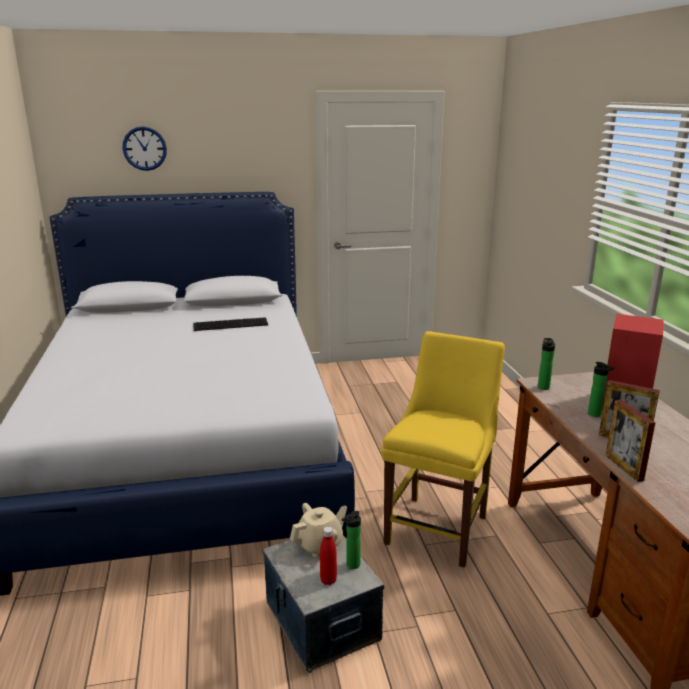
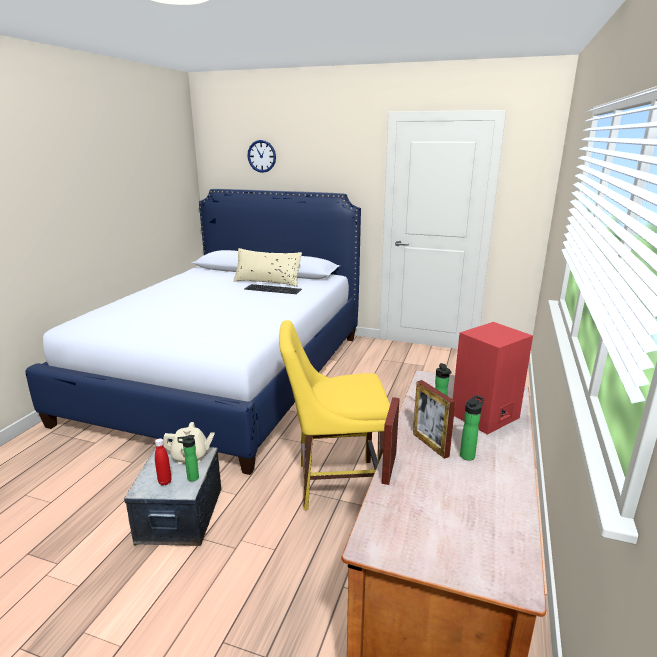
camera: 30 degrees right, 0 degrees up
(208, 316) = (267, 281): none -> beige pillow
(439, 526) = (333, 483): yellow chair -> yellow chair turned 150 degrees counterclockwise
(543, 386) = (428, 382): bottle -> bottle (468, 455)

